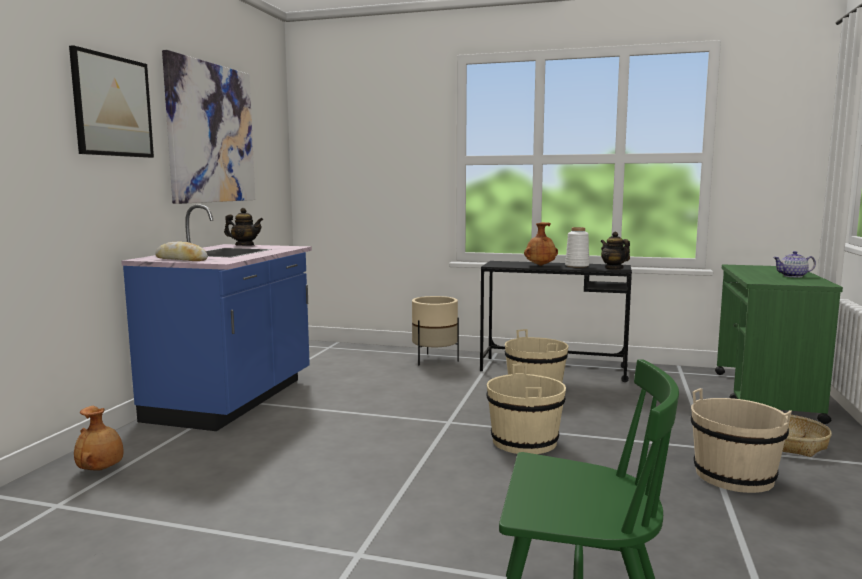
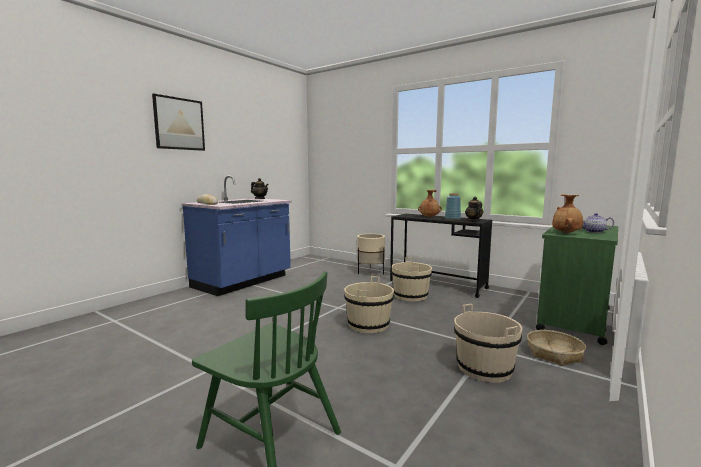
camera: 20 degrees right, 0 degrees up
(101, 469) = (149, 307): brown vase -> brown vase (567, 233)
(211, 133) = (247, 138): picture -> none
(576, 266) = (452, 218): white vase -> blue vase

